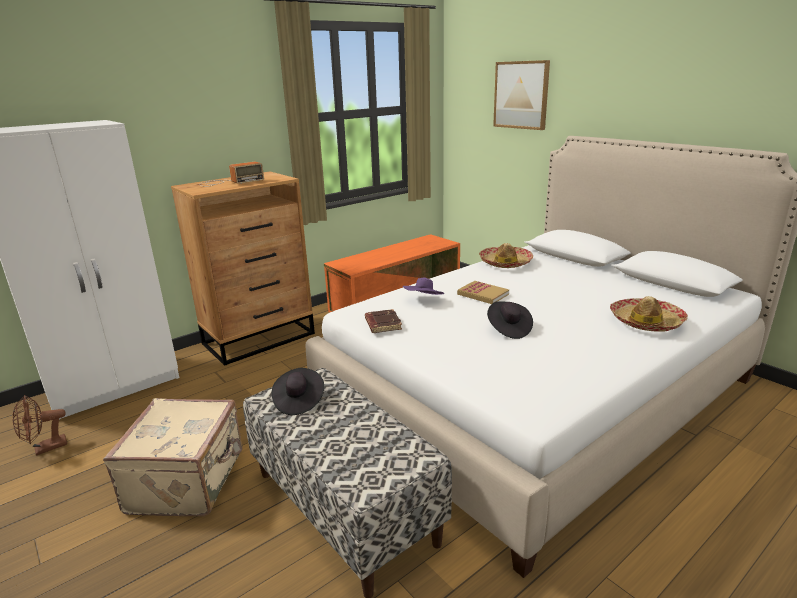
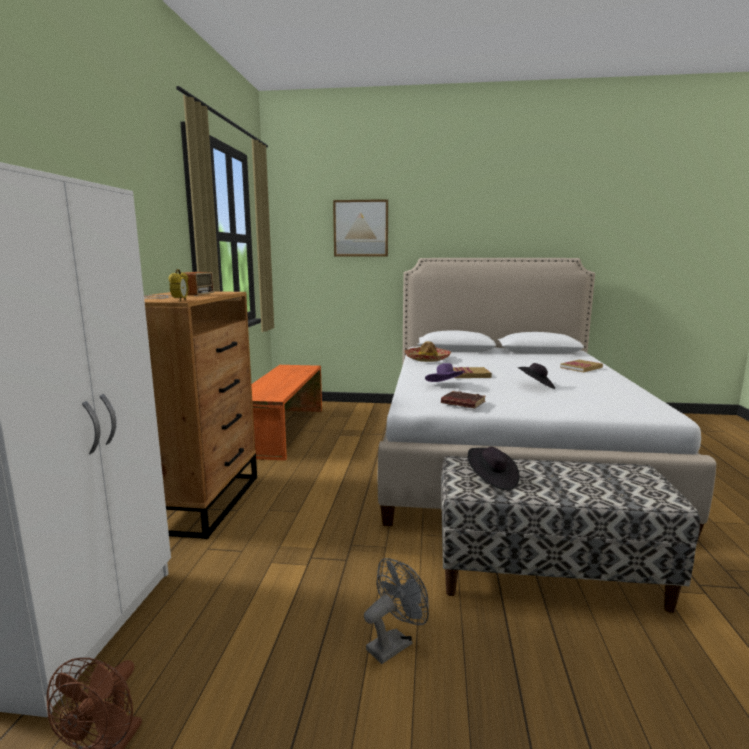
camera: 45 degrees left, 10 degrees down
(189, 481) = (394, 643): beige suitcase -> grey fan
(199, 192) = (180, 300): none -> alarm clock
(646, 322) = (581, 367): hat -> book

